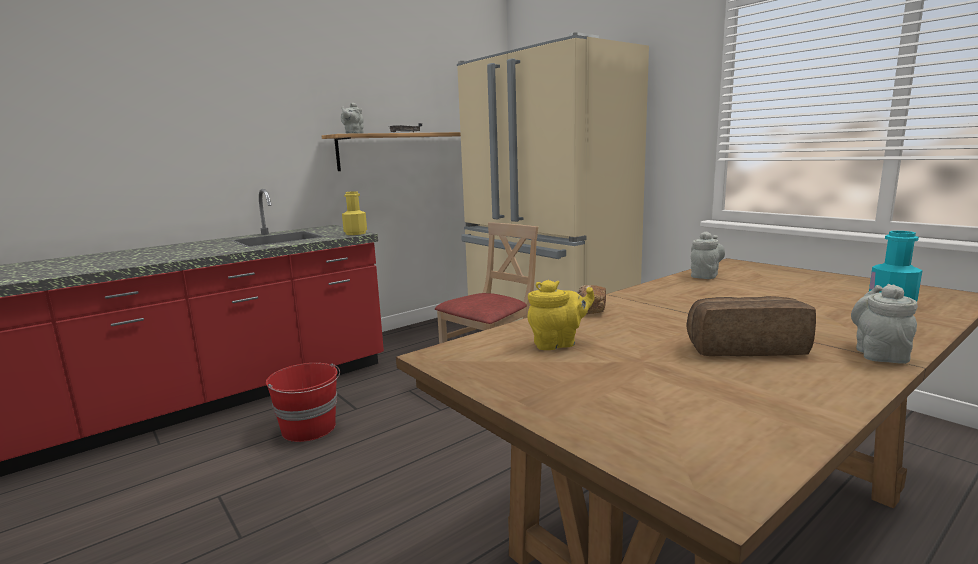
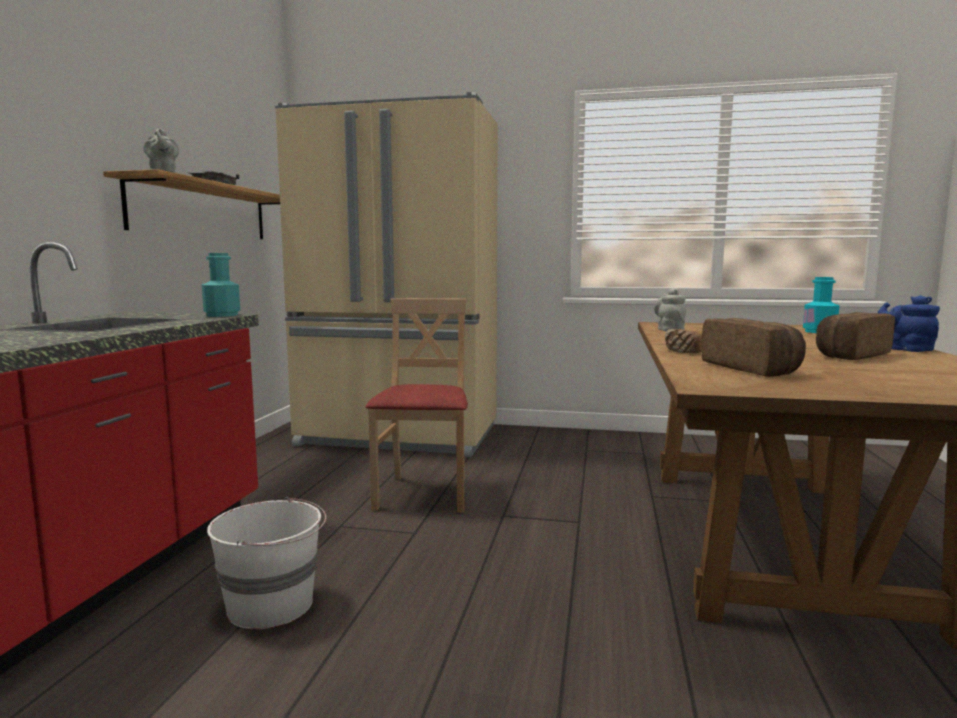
camera: 40 degrees left, 5 degrees down
(309, 428) = (272, 605): red bucket -> white bucket
(355, 233) = (222, 315): yellow bottle -> turquoise bottle
(558, 344) = (752, 369): yellow teapot -> bread
(879, 354) = (906, 349): grey teapot -> blue teapot

